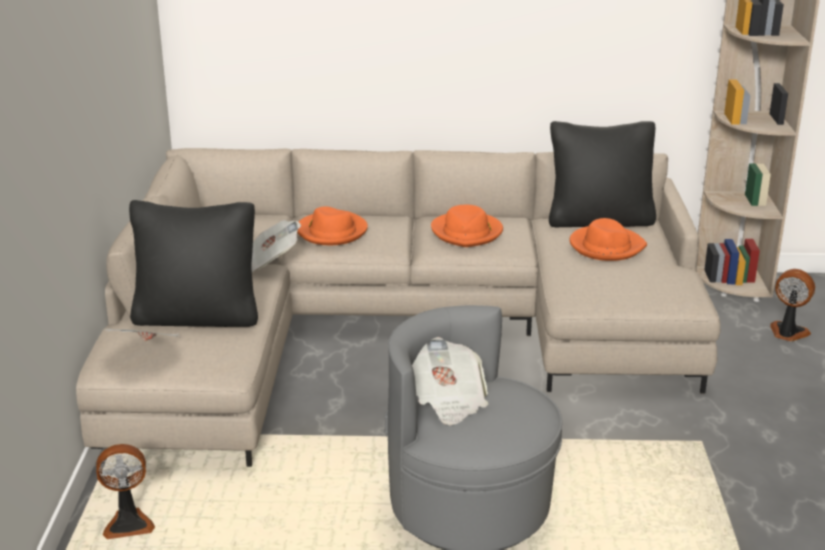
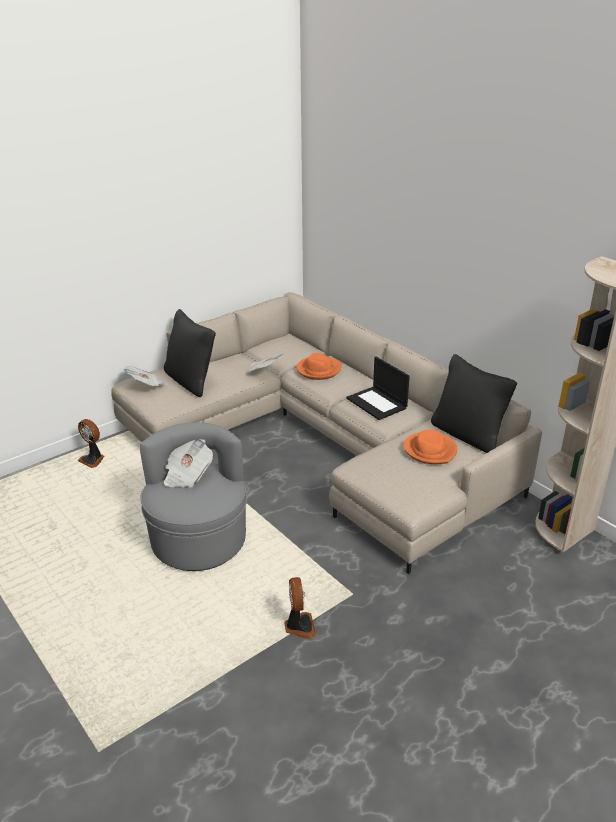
camera: 50 degrees right, 5 degrees up
(467, 232) = (377, 403): orange hat -> laptop
(787, 333) = (535, 579): fan -> fan (299, 626)

